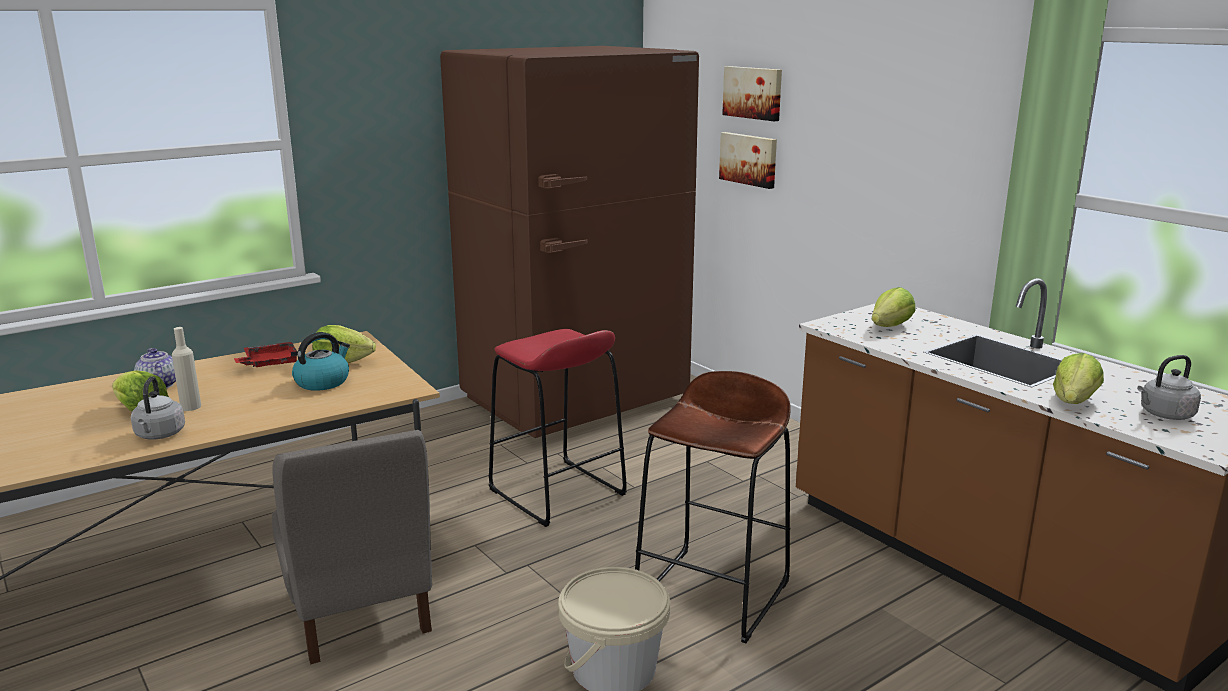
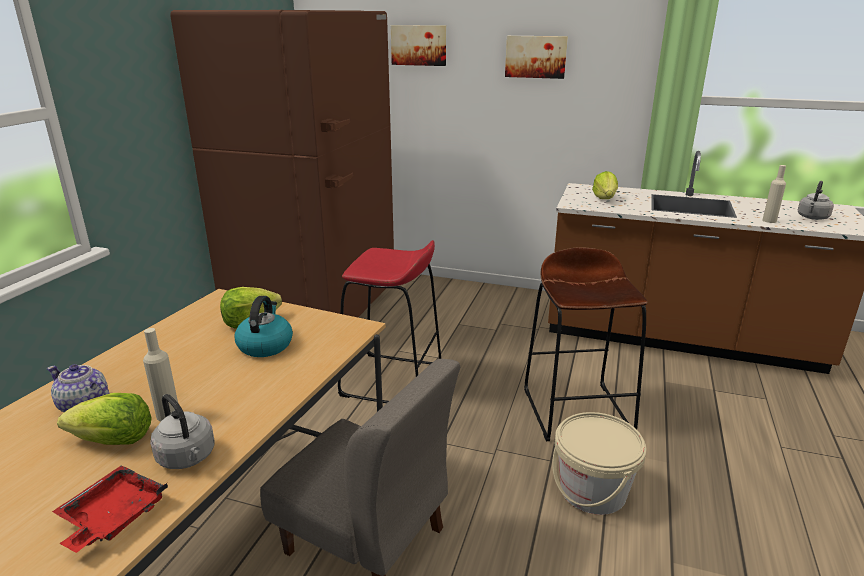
camera: 35 degrees left, 5 degrees up
(269, 363) = (175, 344): red tray -> red tray (112, 517)
(749, 159) = (418, 97): picture -> picture (536, 56)
(1073, 402) = (769, 220): lettuce -> beige bottle

